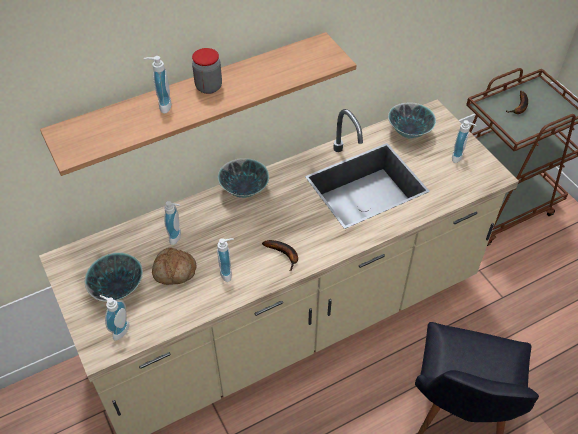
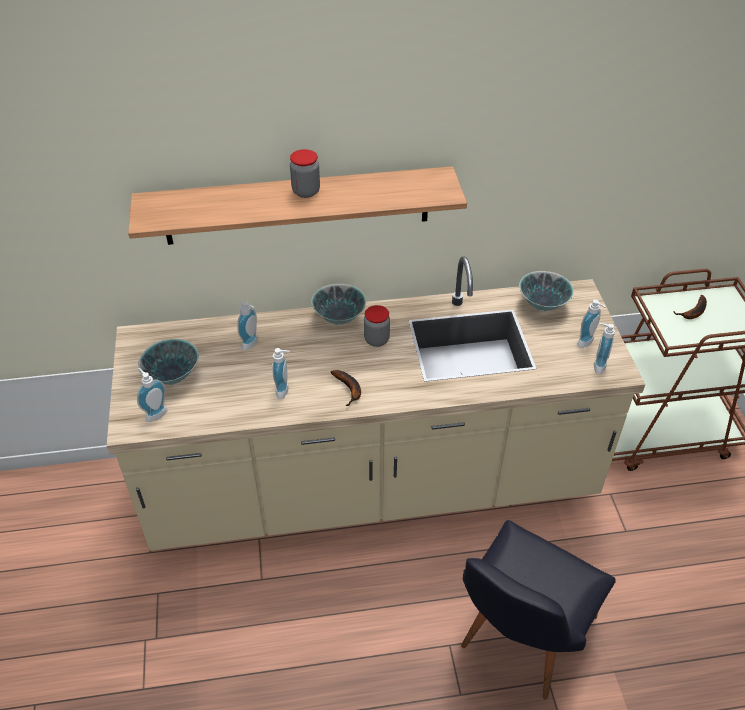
camera: 20 degrees right, 5 degrees down
(162, 105) = (252, 198): soap dispenser -> soap dispenser (596, 365)
(174, 272) = (233, 375): bread -> none
(286, 202) = (376, 340): none -> jar

